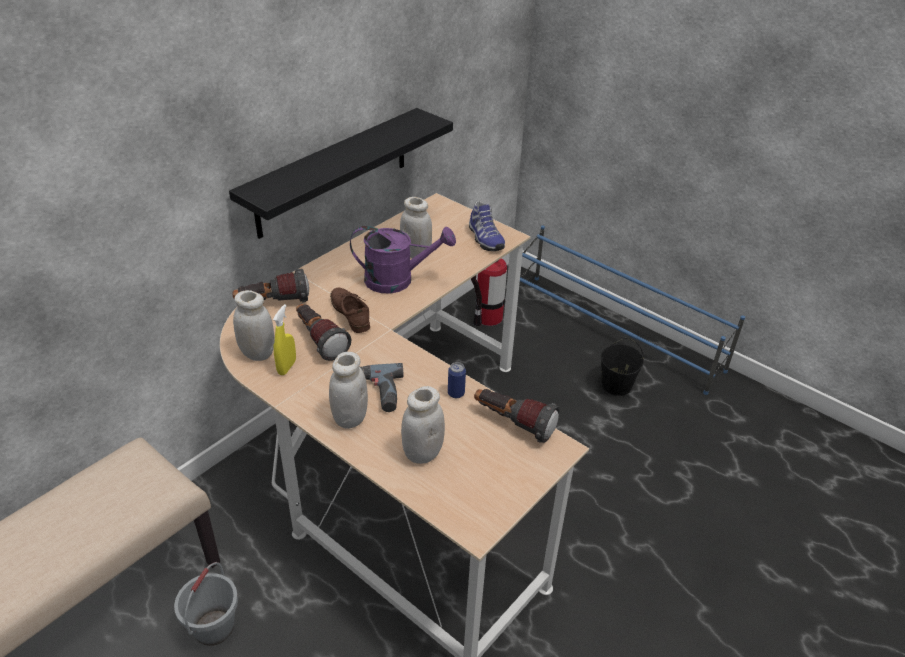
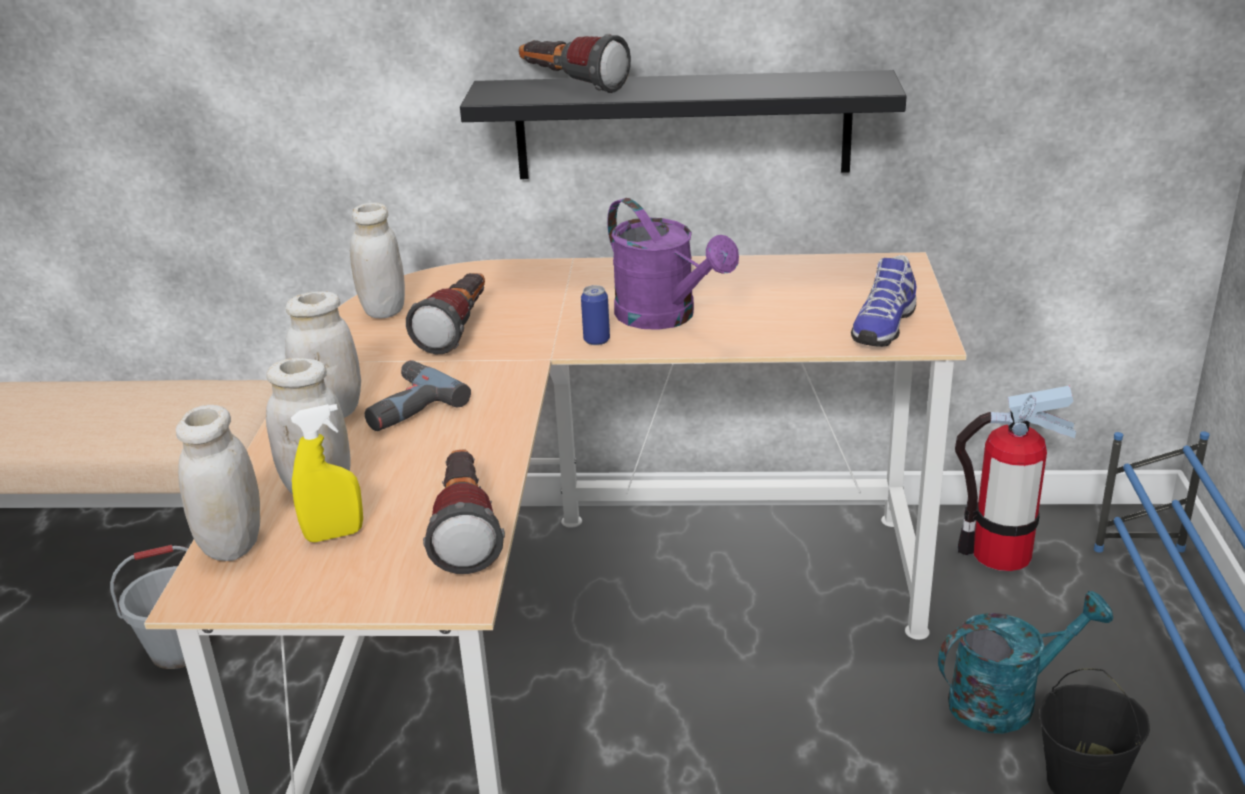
camera: 55 degrees right, 10 degrees down
(273, 303) = (490, 276): flashlight -> flashlight (571, 86)
(287, 367) = (380, 336): yellow spray bottle -> yellow spray bottle (334, 535)
(350, 313) = (543, 322): brown shoe -> none
(416, 253) = (749, 302): white jar -> white jar (232, 545)
(456, 393) = (476, 459): can -> can (596, 340)
(562, 373) = (1006, 700): none -> turquoise watering can

